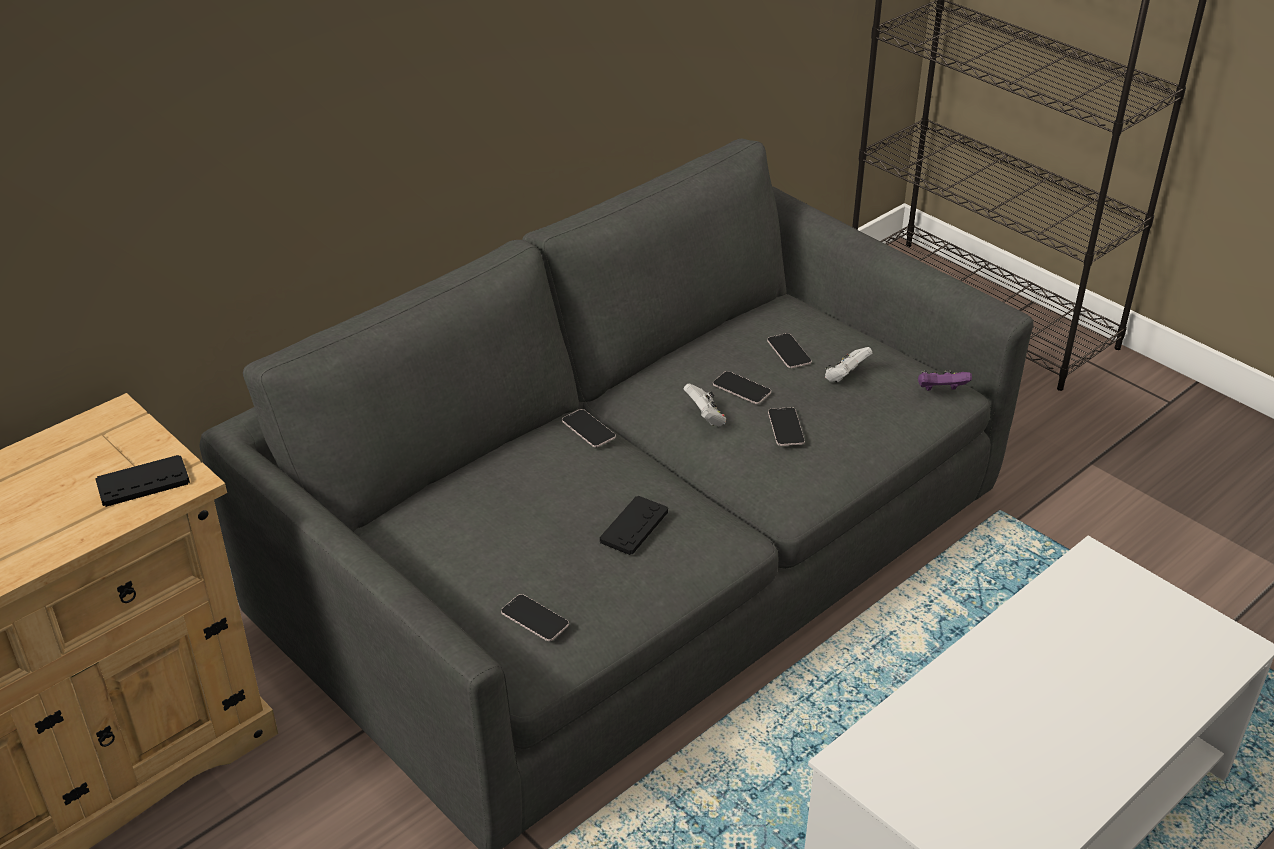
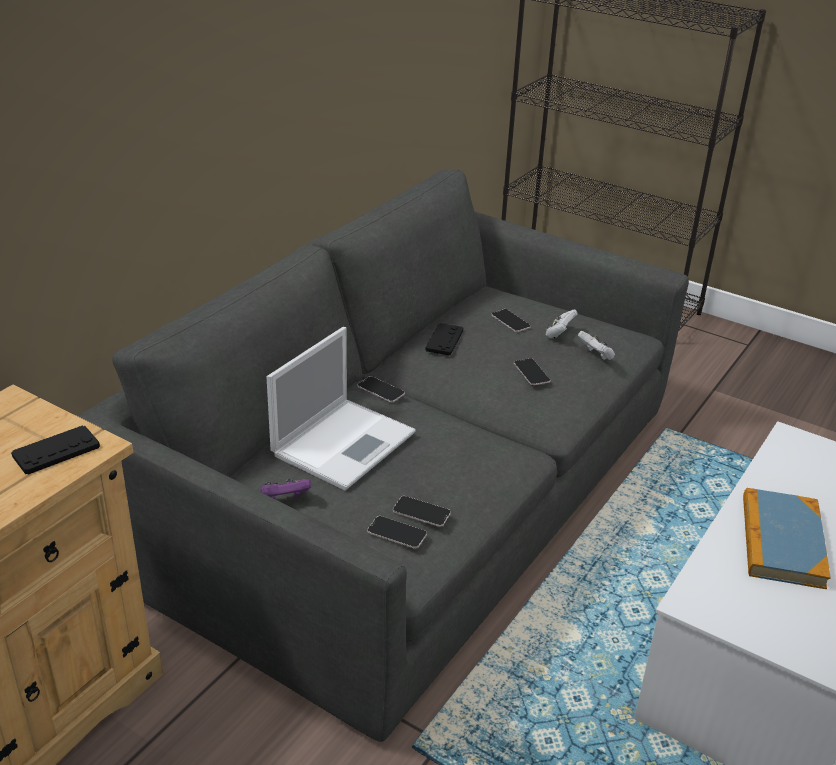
camera: 15 degrees left, 5 degrees down
(517, 494) = (345, 442): none -> laptop
(634, 526) = (447, 455): black game controller -> black game controller (444, 340)
(705, 418) = (468, 372): white game controller -> white game controller (596, 355)
(741, 388) = (487, 349): phone -> phone (421, 512)
(940, 391) = (630, 337): purple game controller -> purple game controller (285, 499)
(1010, 701) = (781, 541): none -> book

